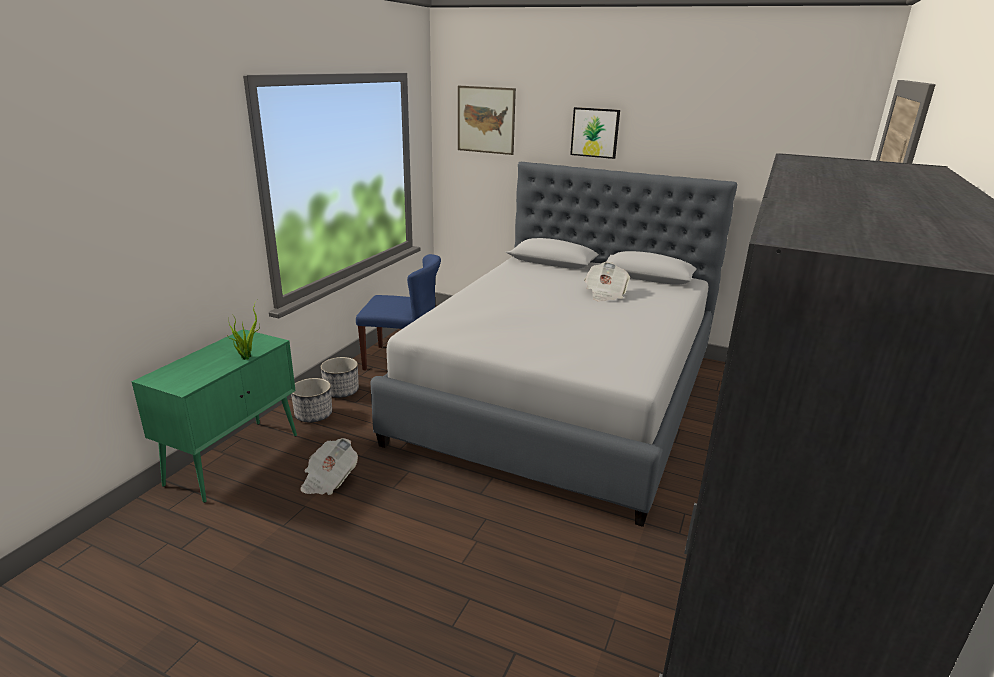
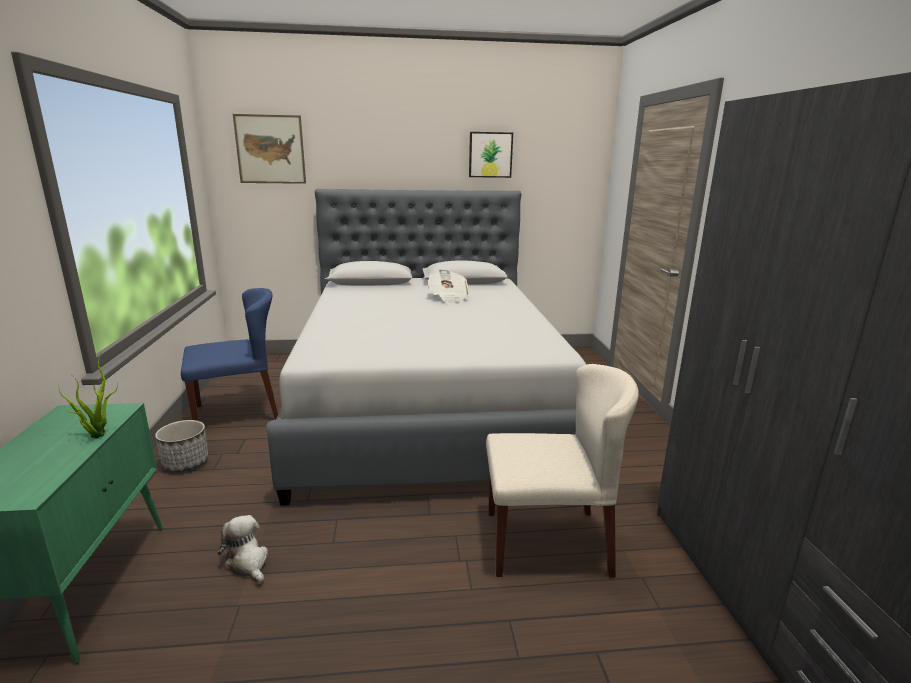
camera: 30 degrees left, 5 degrees down
(314, 415) = (168, 498): planter -> none
(329, 480) = (247, 563): newspaper -> plush toy
(558, 555) = (547, 541): none -> beige chair
(595, 132) = (389, 156): picture -> picture (490, 155)

